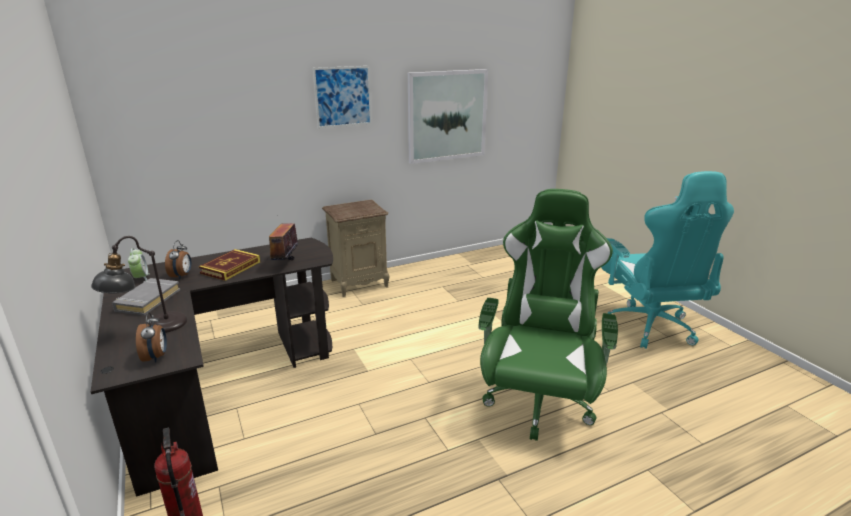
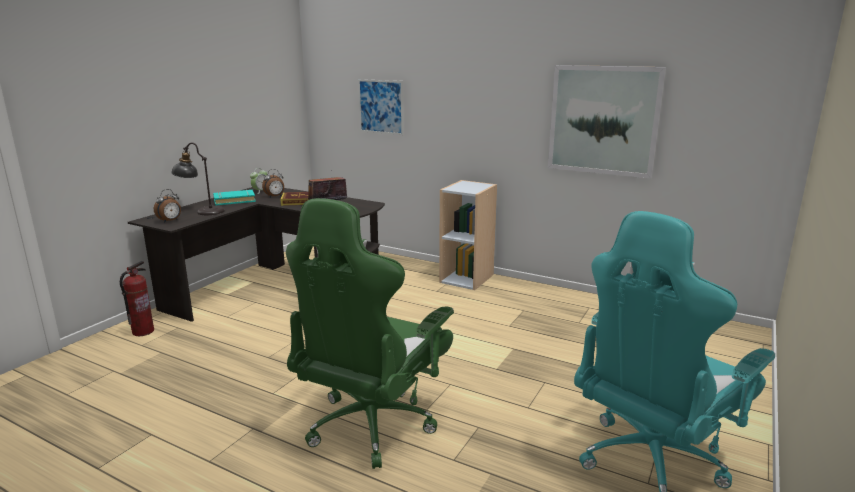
camera: 55 degrees right, 5 degrees down
(148, 300) = (234, 200): grey book -> turquoise book
(343, 96) = (485, 85): picture -> picture (381, 106)
(360, 284) = (467, 278): beige nightstand -> bookcase
(538, 407) = (375, 421): green office chair -> green office chair turned 135 degrees clockwise

